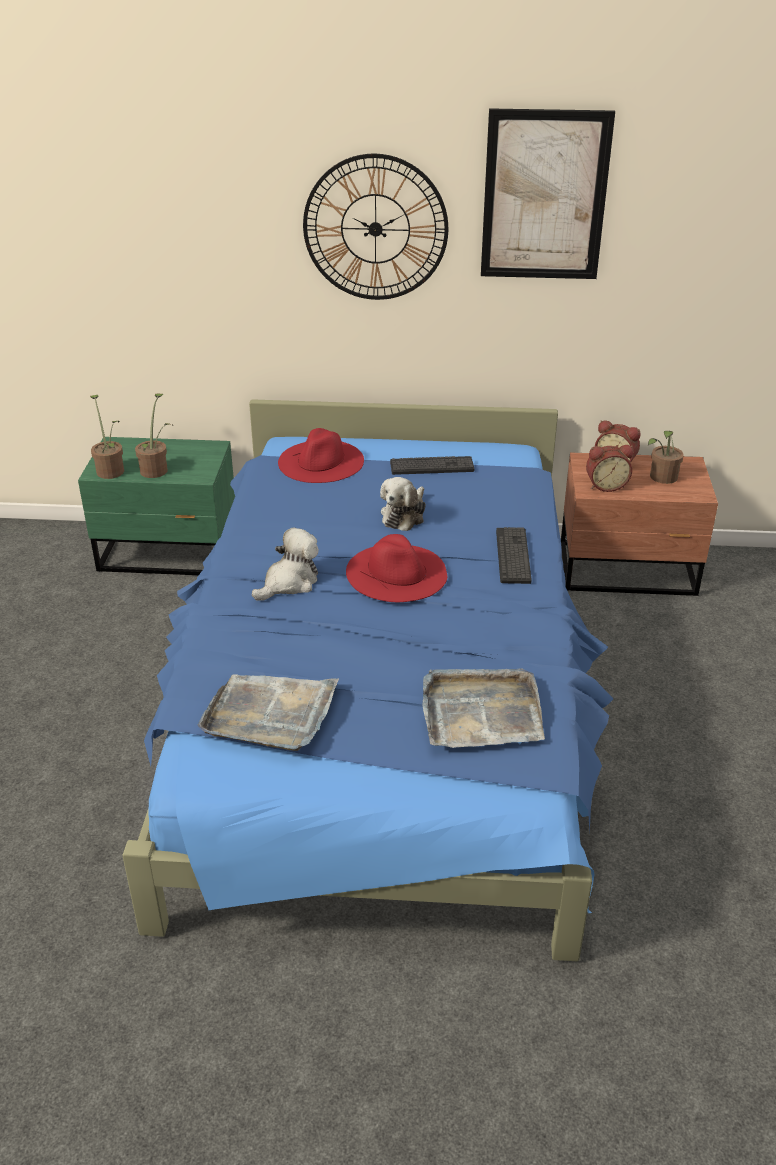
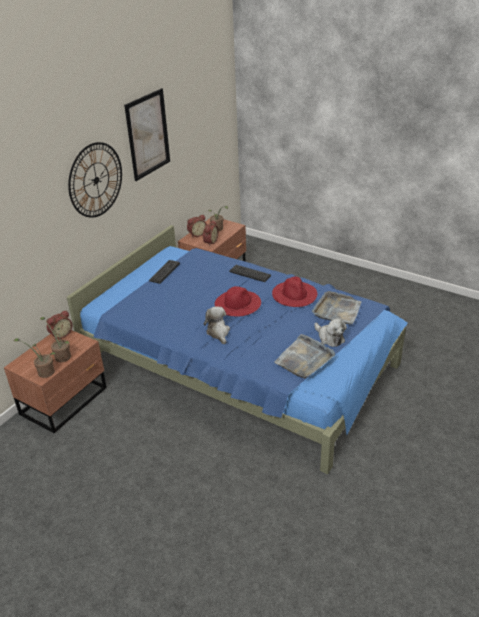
camera: 60 degrees left, 0 degrees up
(170, 552) = (66, 401): green nightstand -> brown nightstand
(207, 448) = (61, 334): none -> alarm clock
(321, 461) = (128, 299): red hat -> red hat (294, 293)
(404, 515) = (195, 290): plush toy -> plush toy (329, 338)

